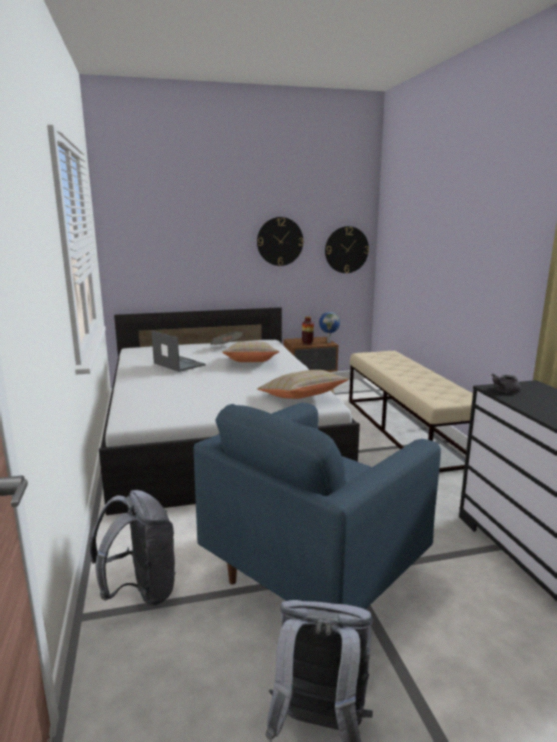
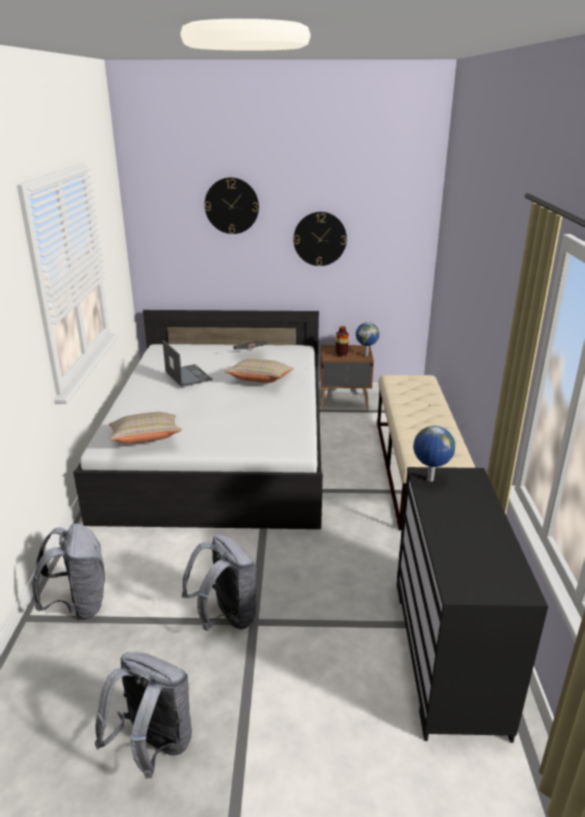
camera: 15 degrees right, 10 degrees up
(302, 397) = (276, 438): beige pillow -> beige pillow (146, 439)
(315, 573) = (225, 617): blue armchair -> grey backpack
(346, 249) = (399, 249): wall clock -> wall clock (231, 206)
(503, 391) = (429, 480): grey teapot -> globe

